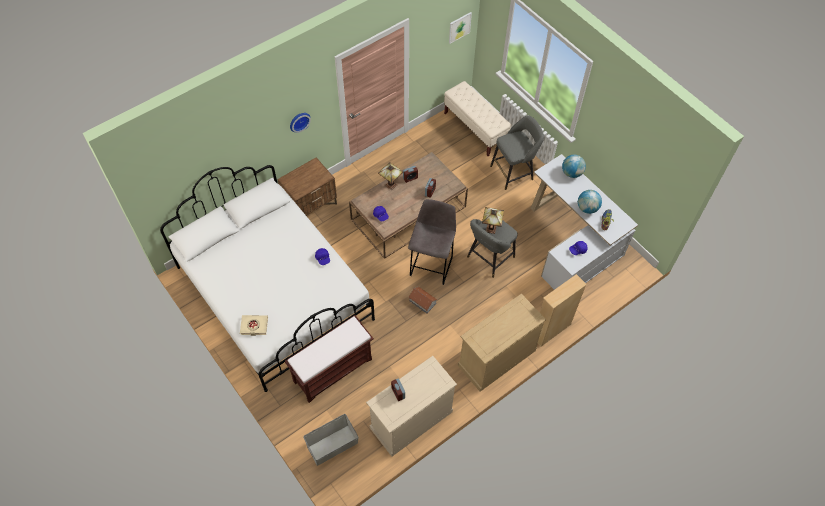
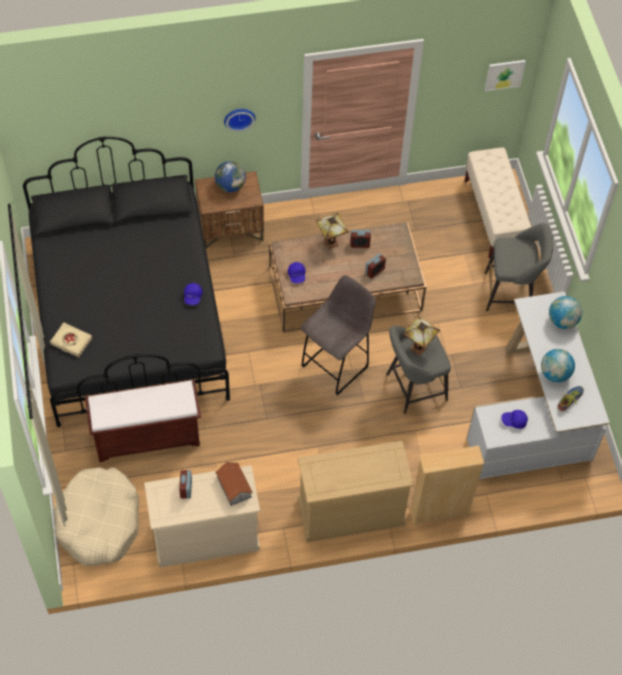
camera: 25 degrees right, 0 degrees up
(274, 293) = (130, 317): white bed -> black bed
(304, 174) = (230, 186): none -> globe
(332, 445) = (99, 522): grey storage box -> beige dog bed
(422, 302) = (299, 405): toy house -> toy house (234, 487)

